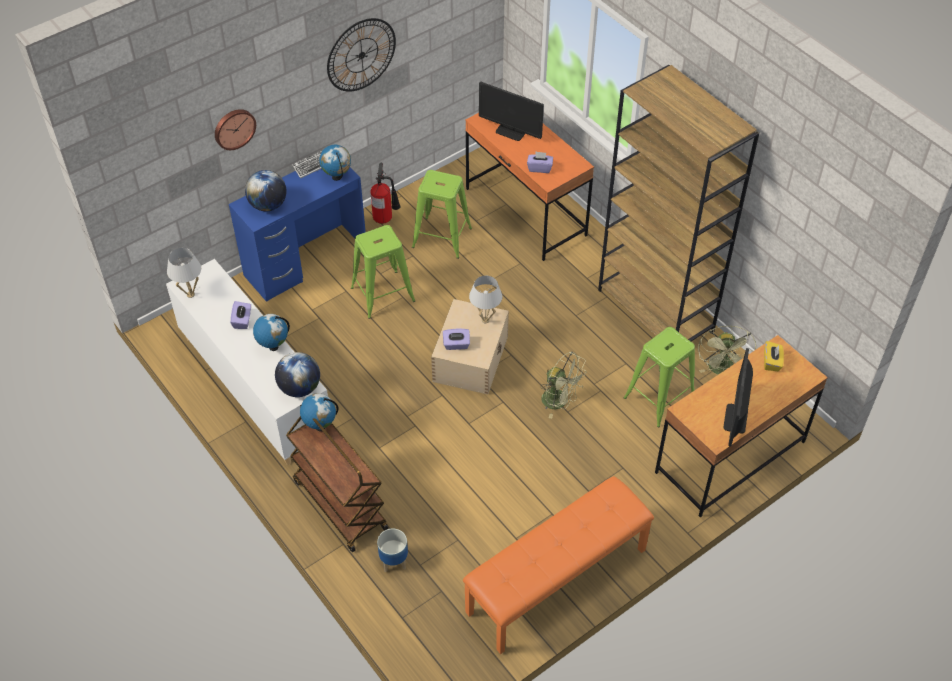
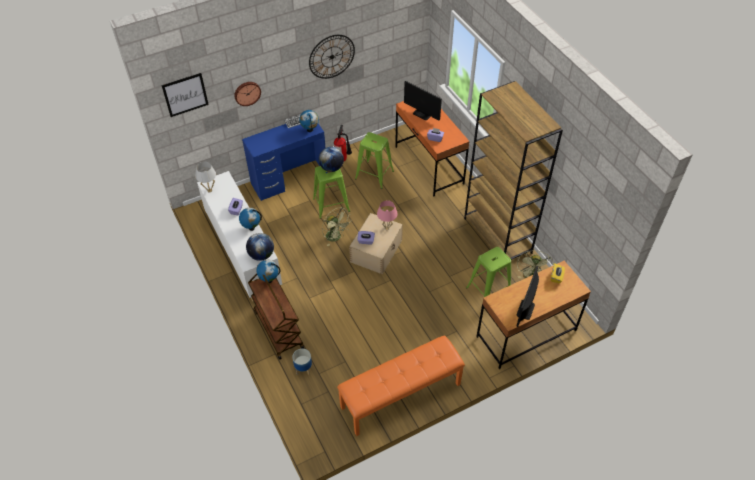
camera: 10 degrees right, 0 degrees up
(139, 142) = (185, 94): none -> picture
(268, 205) = (265, 142): globe -> globe (332, 168)
(485, 320) = (387, 228): white table lamp -> pink table lamp
(560, 401) = (426, 284): green fan -> green fan (336, 237)

